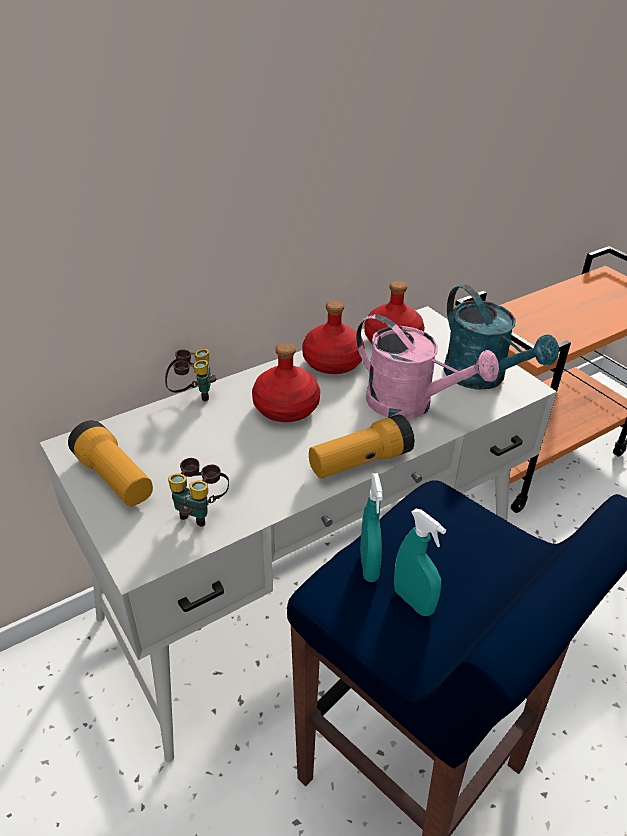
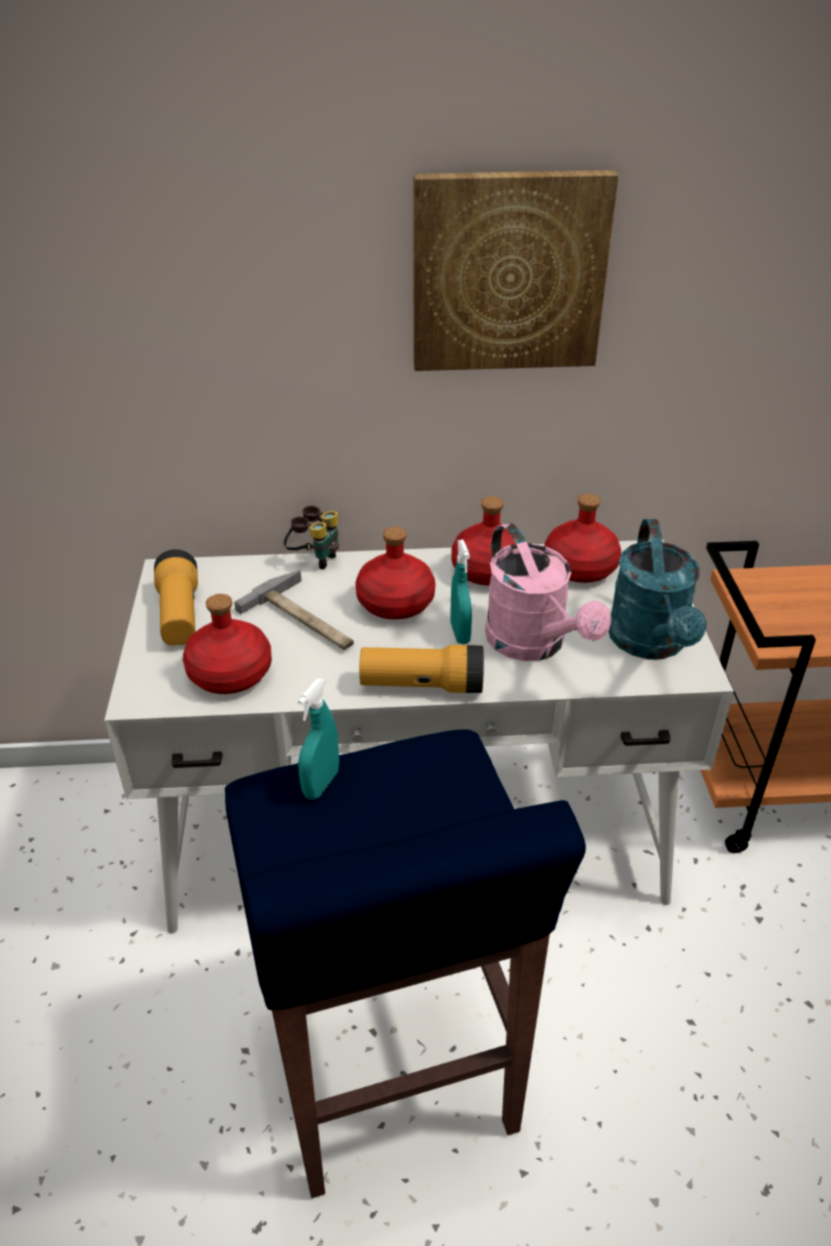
camera: 30 degrees right, 0 degrees up
(201, 510) = (229, 673): binoculars -> red bottle
(227, 444) = (306, 619): none -> hammer
(319, 112) = (508, 272): none -> picture
(413, 601) = (333, 834): turquoise spray bottle -> turquoise spray bottle (460, 633)

